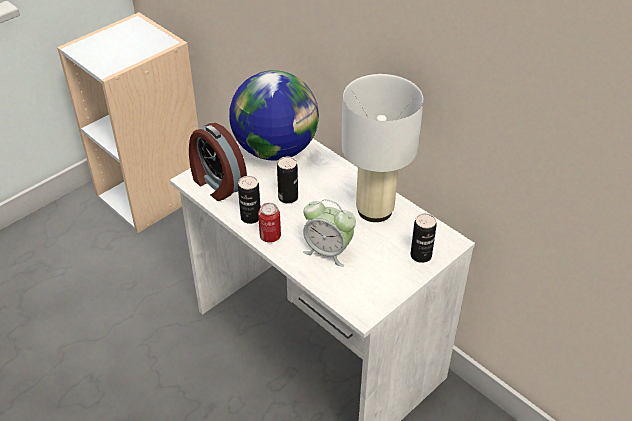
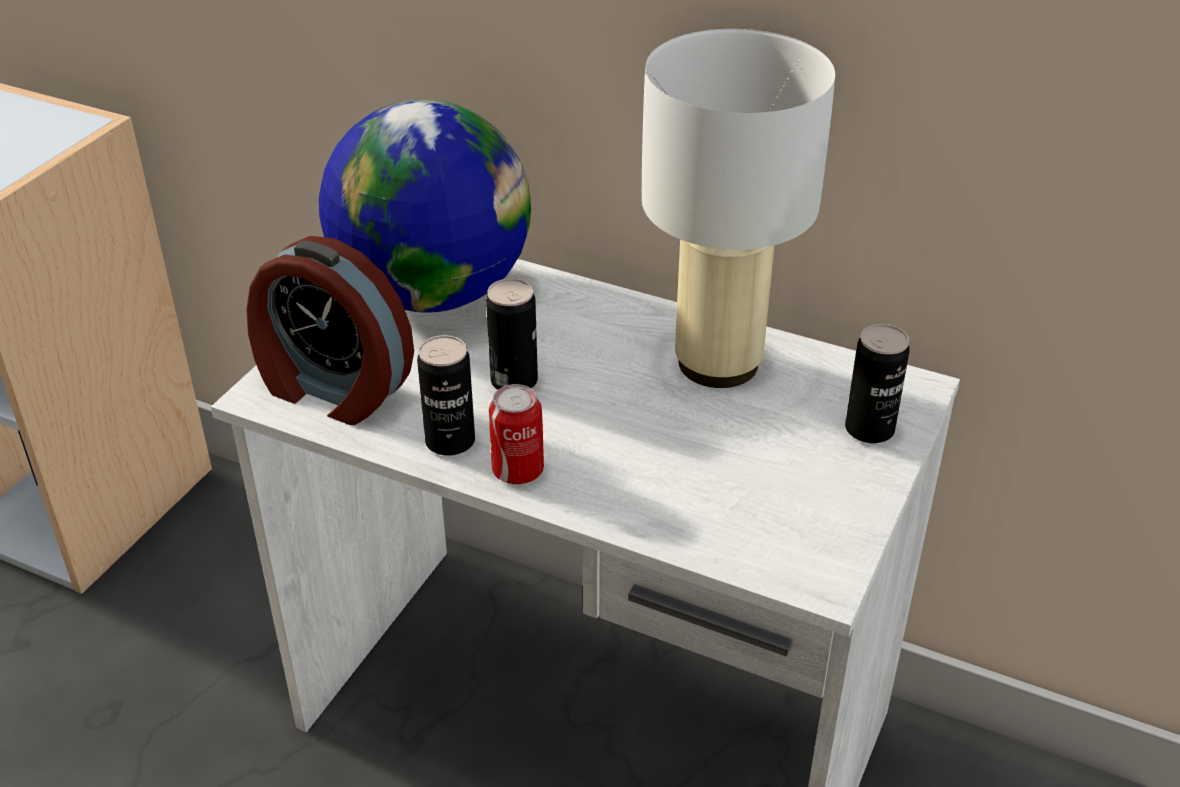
camera: 20 degrees left, 5 degrees down
(328, 251) = (667, 470): alarm clock -> none

